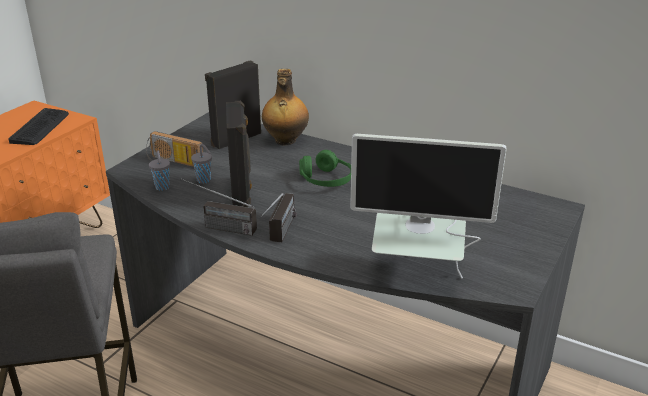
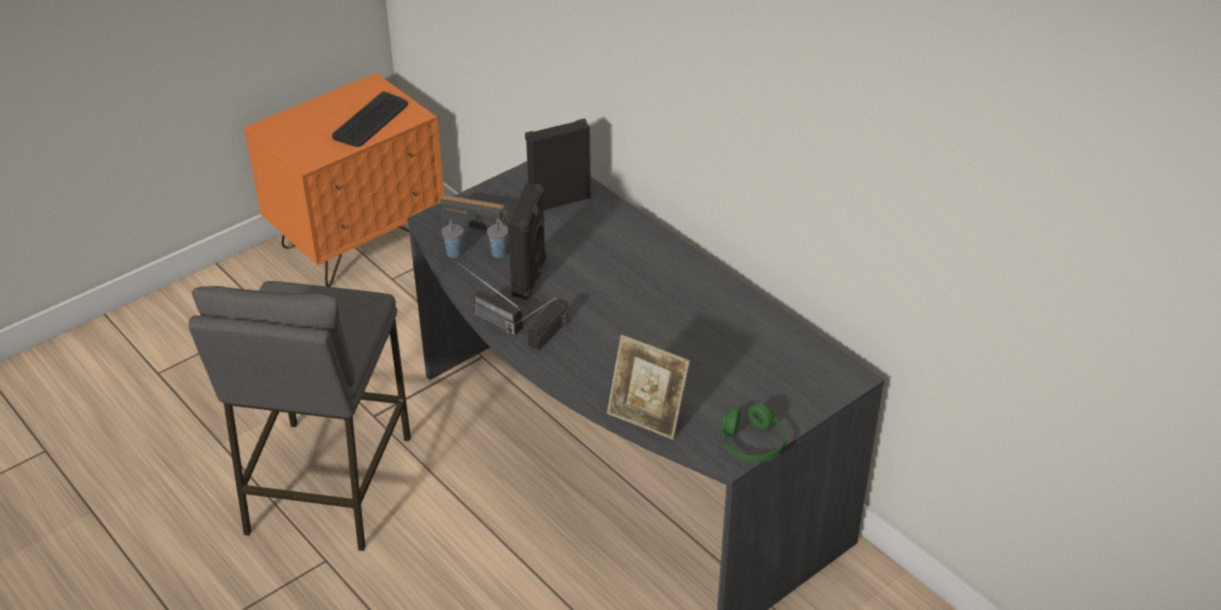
camera: 20 degrees right, 10 degrees up
(173, 163) = (478, 222): radio -> radio turned 150 degrees clockwise
(285, 141) = (611, 215): bottle -> none
(326, 180) = (625, 282): green headphones -> green headphones (752, 443)
(417, 273) = (647, 418): monitor -> picture frame

